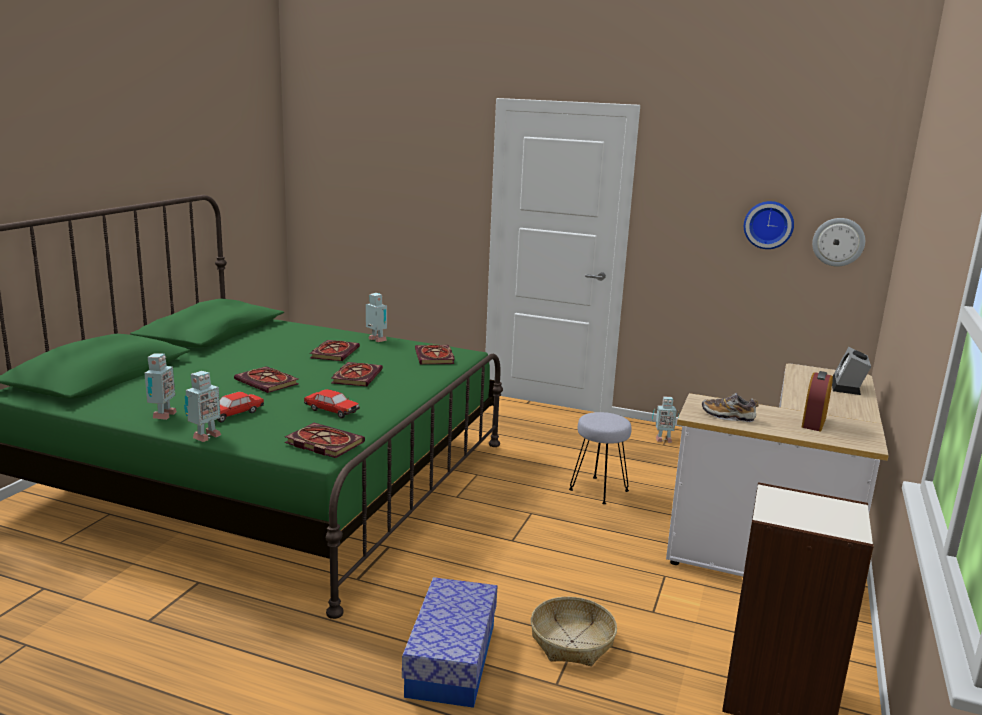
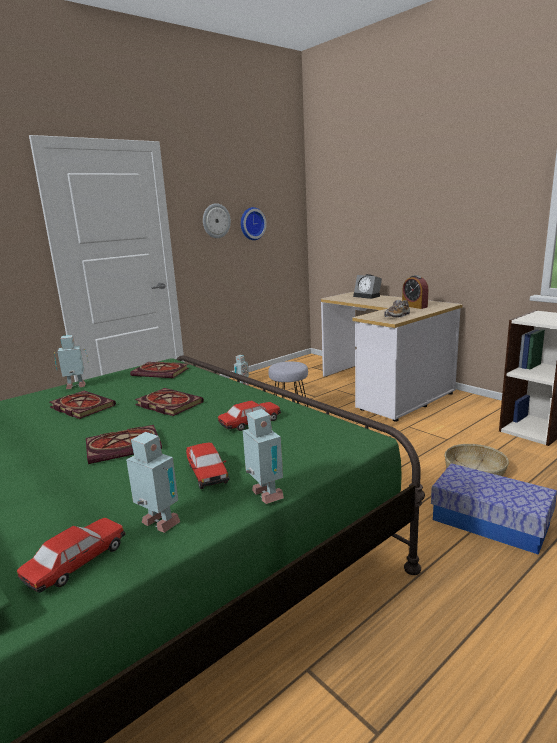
camera: 60 degrees left, 0 degrees up
(120, 406) = (76, 563): none -> toy car
(322, 443) = (336, 433): book -> none
(838, 242) = (284, 228): wall clock -> wall clock (216, 221)

